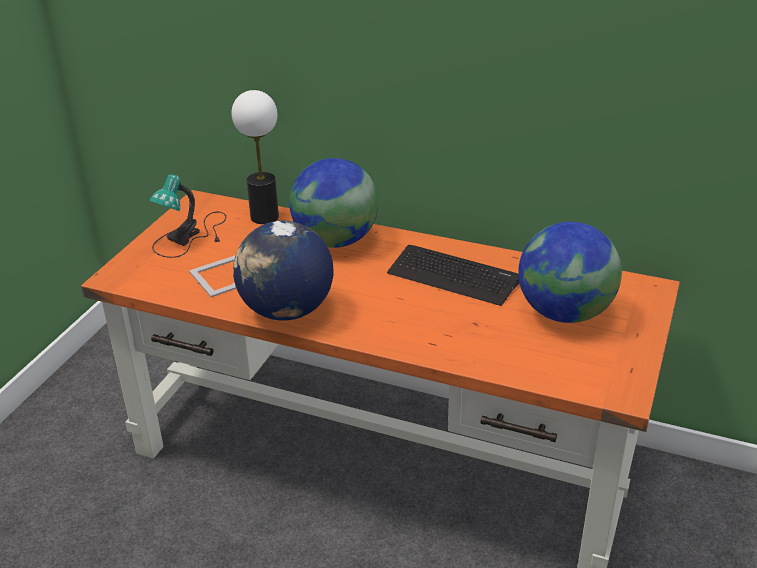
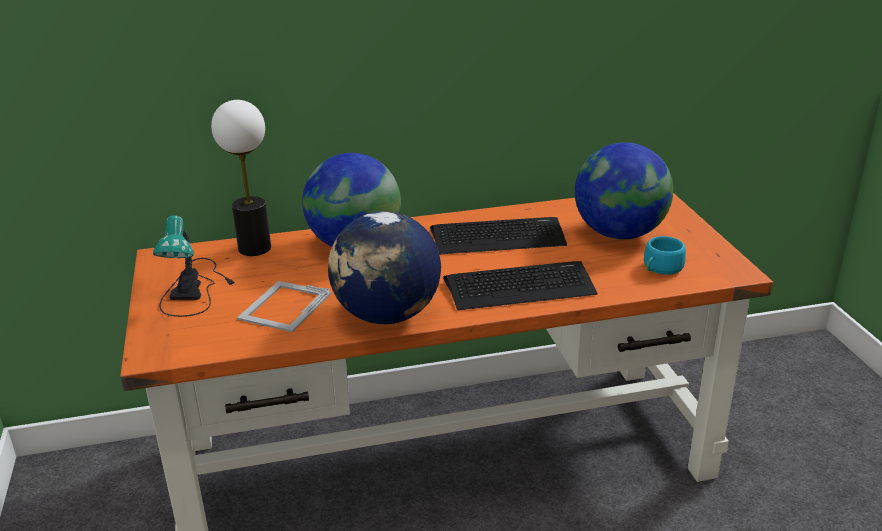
camera: 35 degrees left, 5 degrees down
(413, 328) = (520, 287): none -> keyboard
(555, 361) = (660, 269): none -> turquoise cup

